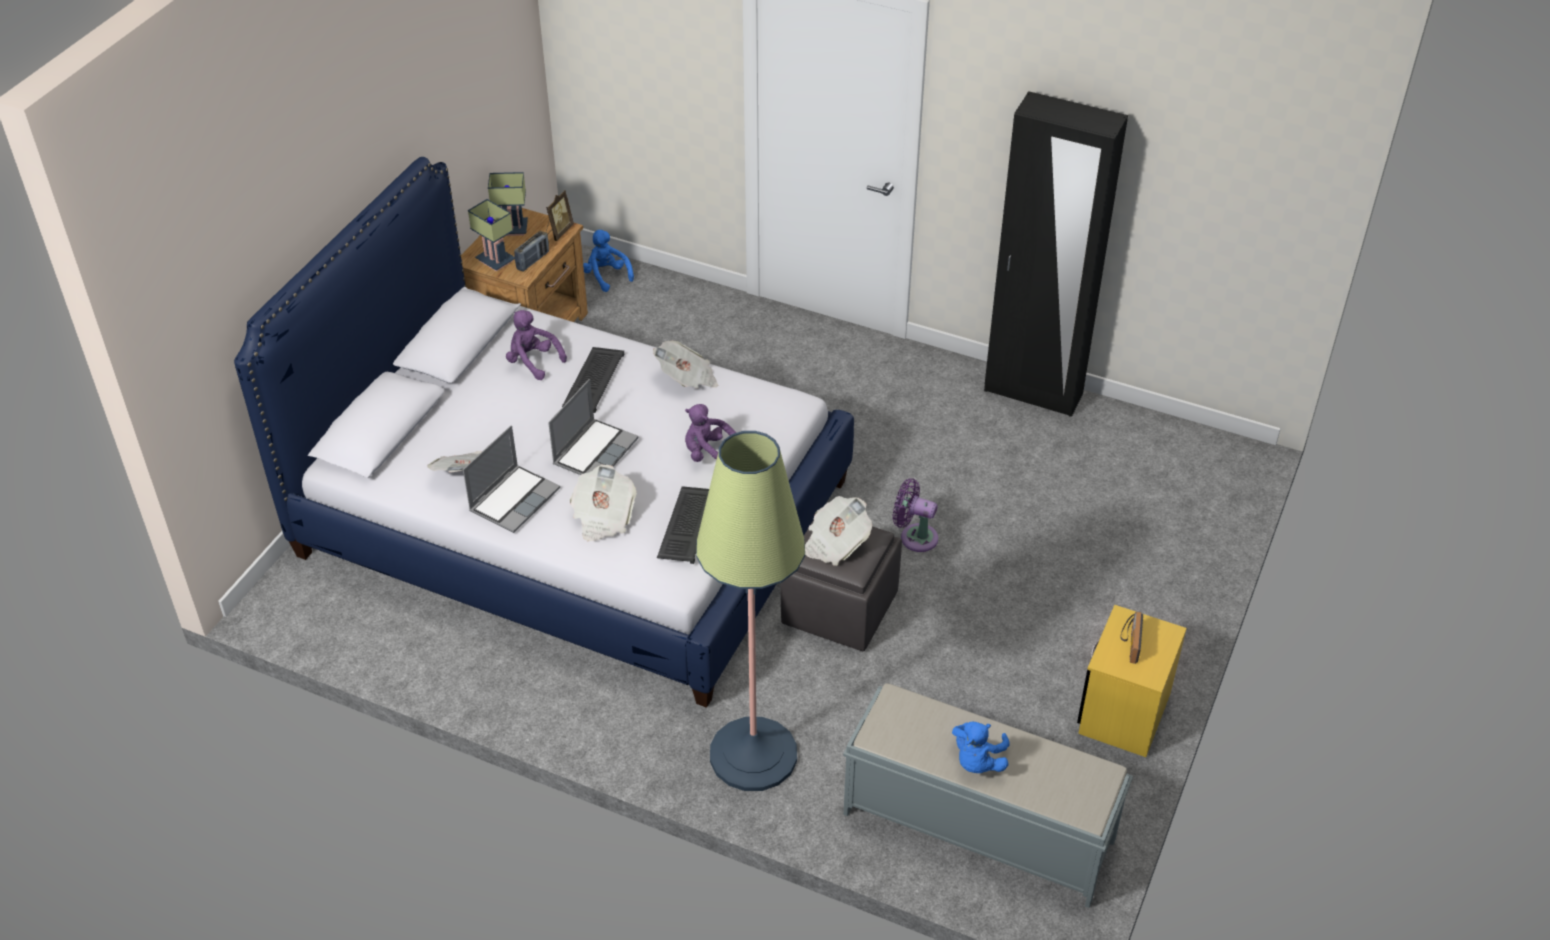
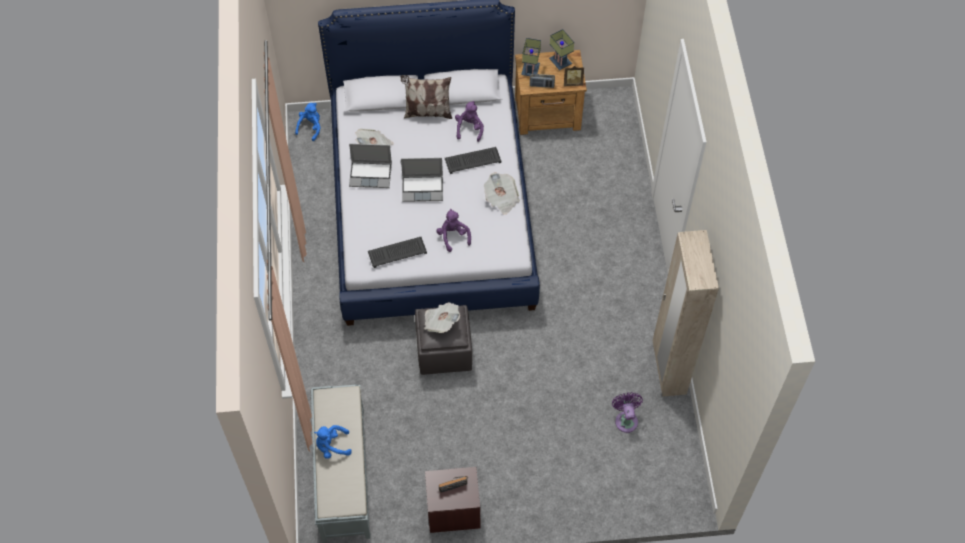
camera: 60 degrees right, 15 degrees up
(459, 393) = (427, 112): none -> pillow
(603, 517) = (381, 215): newspaper -> none
(606, 276) = (616, 121): blue plush toy -> blue plush toy (310, 127)
(753, 755) = (331, 359): floor lamp -> none
(915, 537) = (516, 361): purple fan -> purple fan (626, 419)
(1033, 393) = (668, 368): black wardrobe -> beige wardrobe
(1123, 713) = (453, 511): yellow nightstand -> brown nightstand

